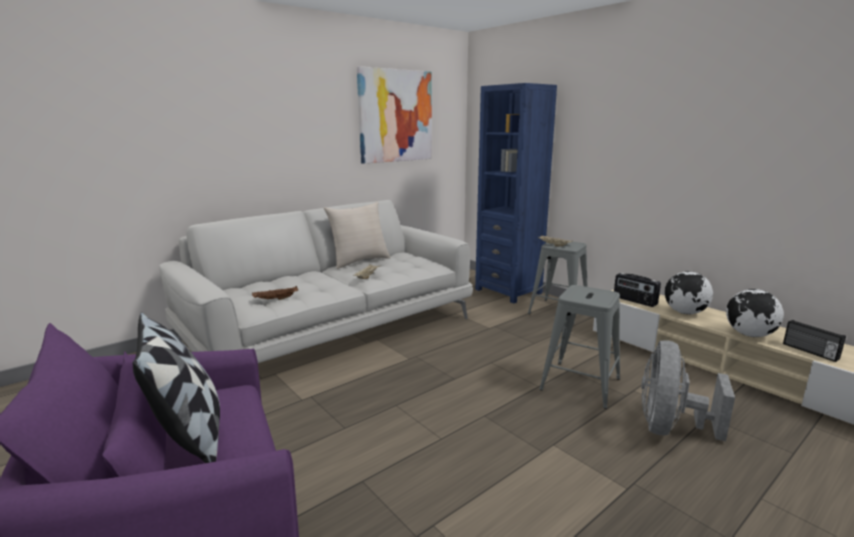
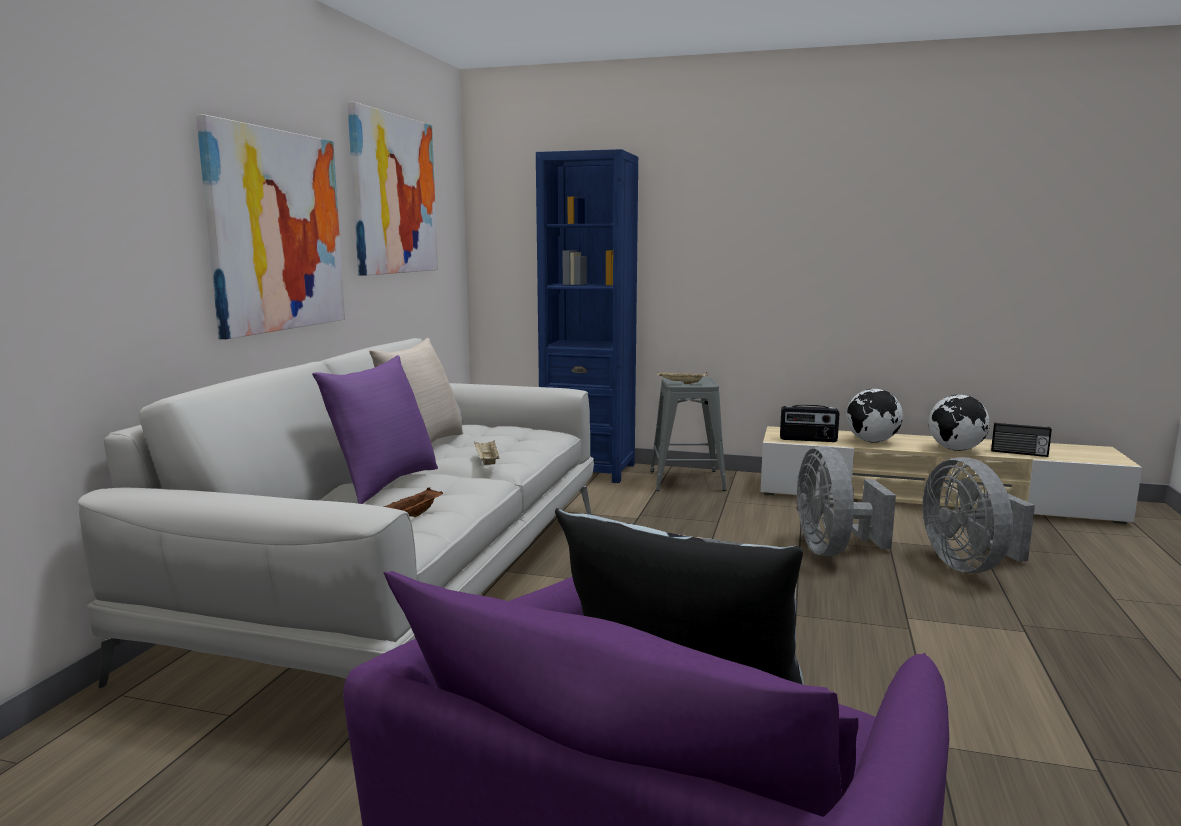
camera: 35 degrees left, 5 degrees down
(297, 141) = (277, 231): none -> picture
(304, 279) = (383, 483): none -> purple pillow
(580, 384) = (833, 550): grey stool -> grey fan

